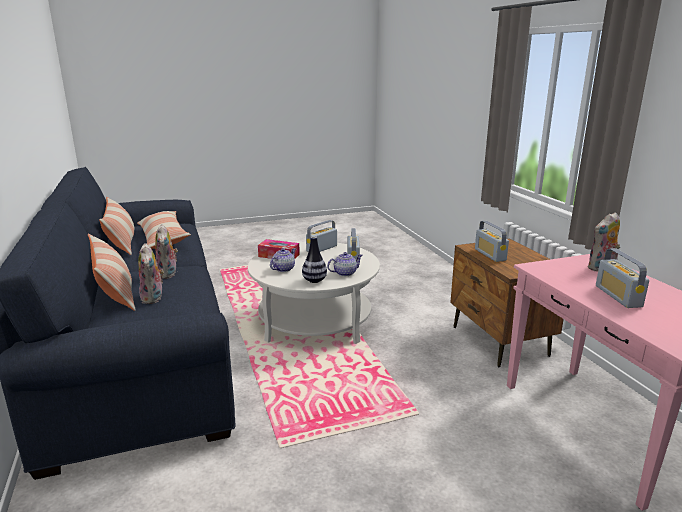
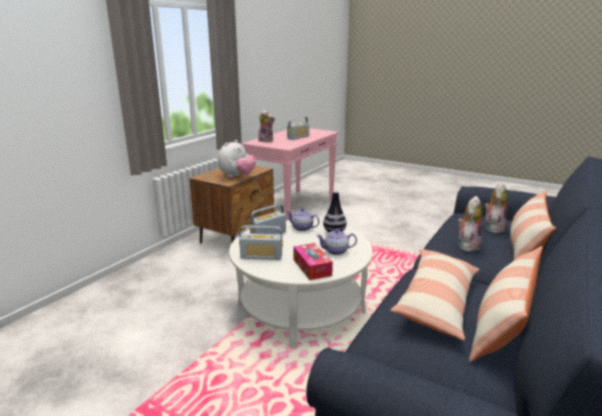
camera: 130 degrees left, 0 degrees up
(490, 255) = (237, 176): radio -> plush toy

